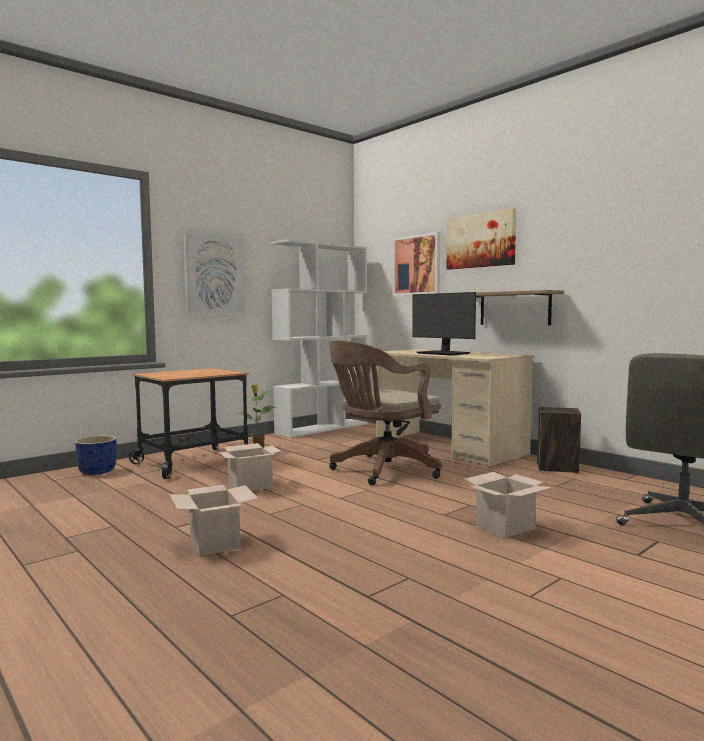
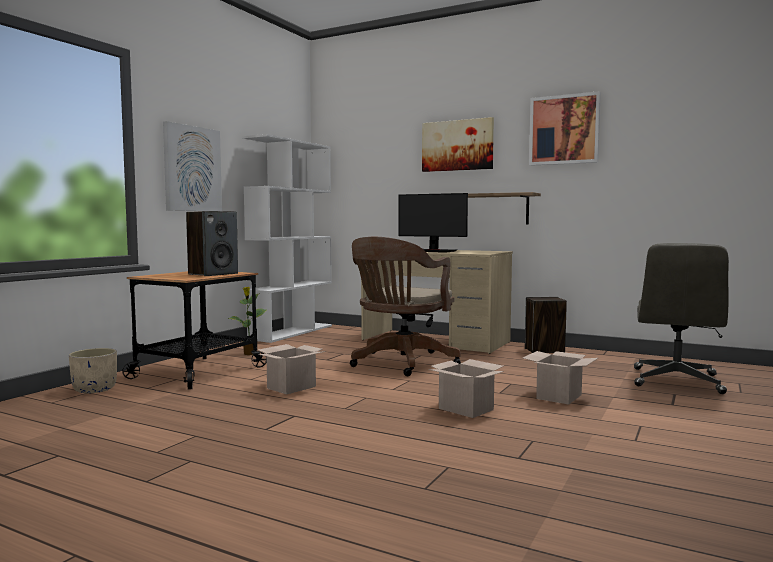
camera: 20 degrees left, 0 degrees up
(96, 471) = (94, 390): blue planter -> beige planter
(206, 373) = (213, 274): none -> speaker
(216, 543) = (328, 437): cardboard box -> cardboard box (467, 409)
(417, 265) = (387, 166): picture -> picture (564, 130)

